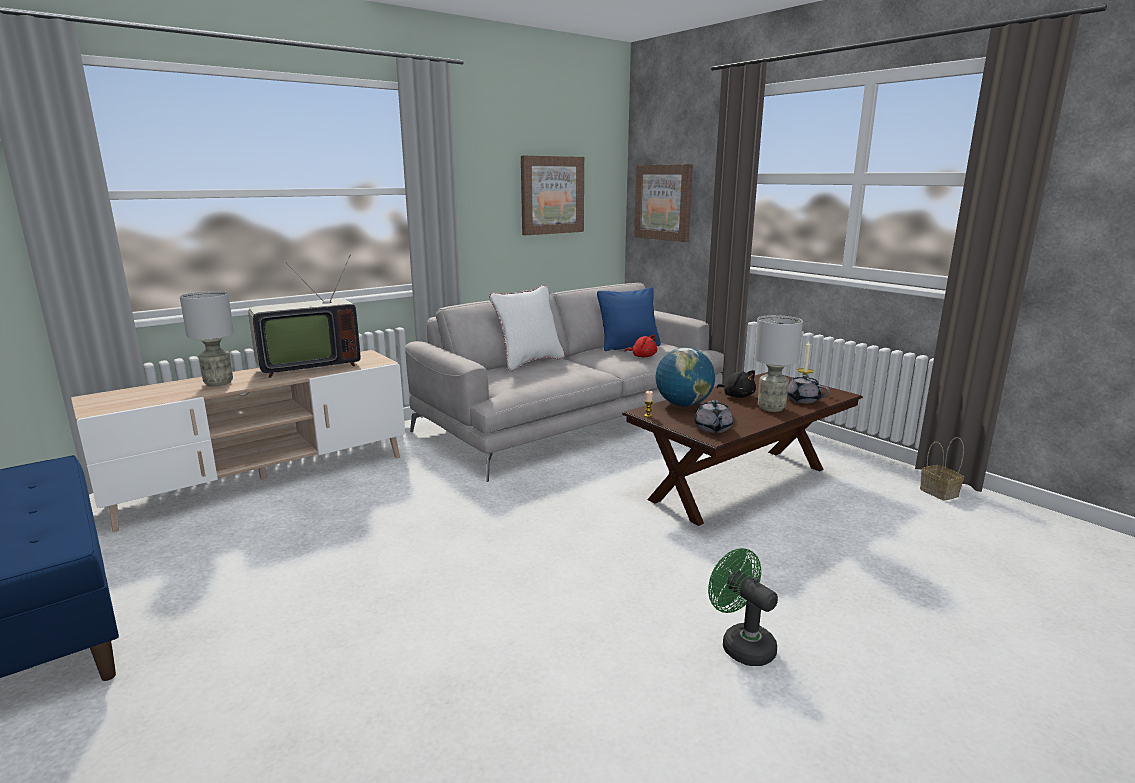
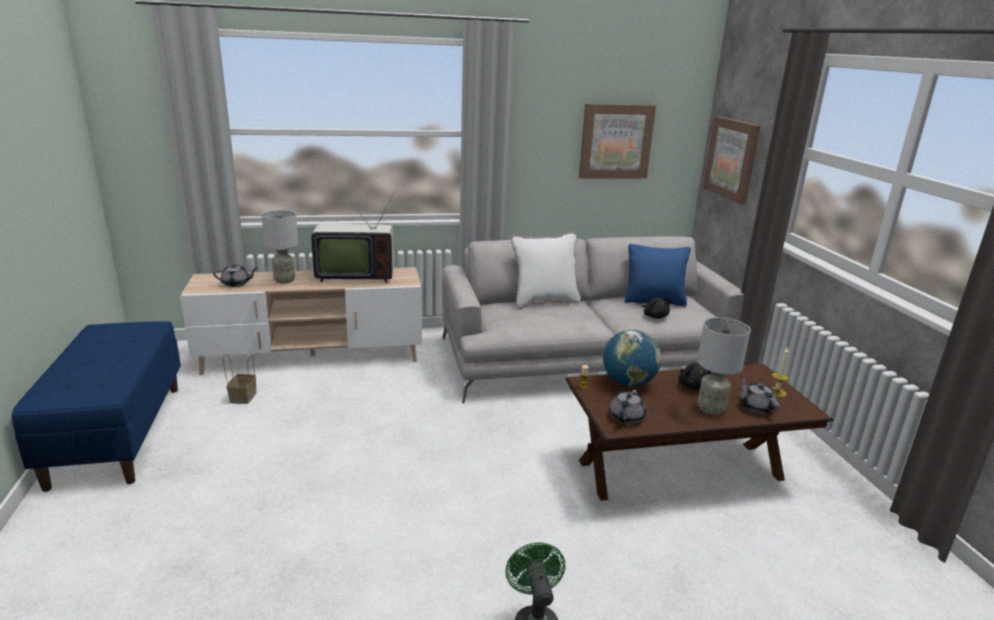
camera: 25 degrees right, 5 degrees up
(152, 396) = (236, 284): none -> grey teapot
(642, 356) = (654, 316): red plush toy -> black plush toy
(937, 492) = (893, 546): basket -> basket (243, 396)

